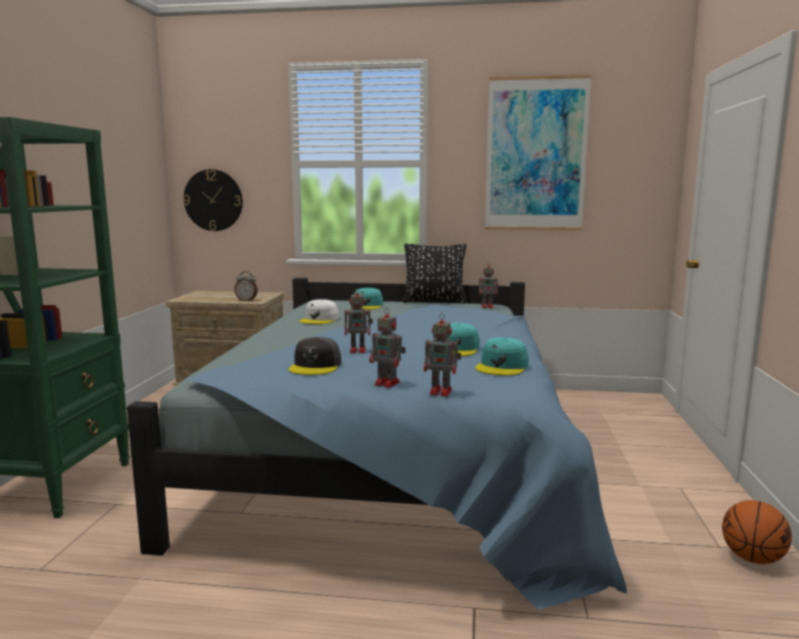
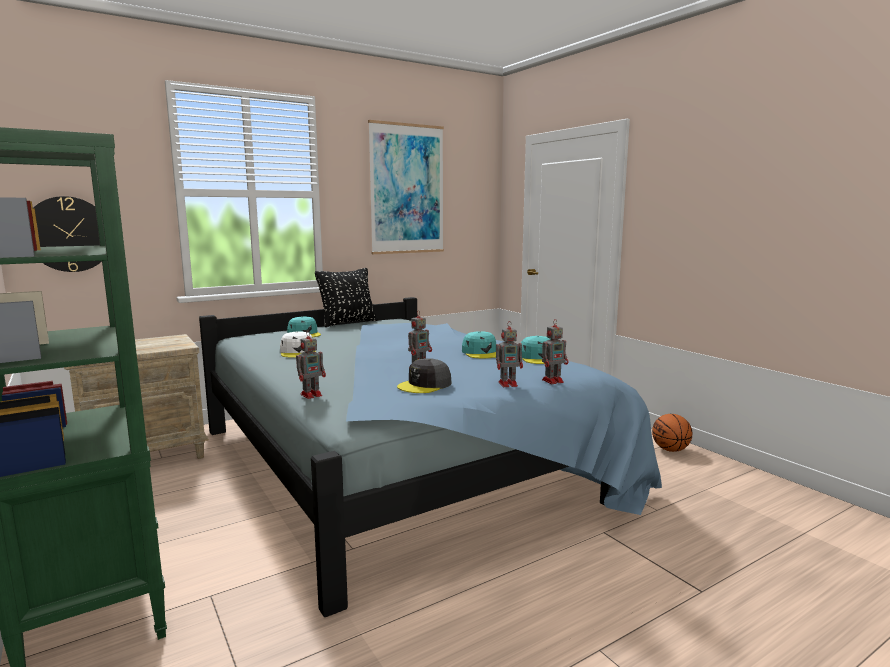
camera: 40 degrees left, 0 degrees up
(247, 300) = (172, 347): alarm clock -> none
(316, 366) = (425, 385): grey cap -> grey cap turned 75 degrees clockwise
(488, 306) = (402, 321): toy robot -> toy robot (312, 395)

